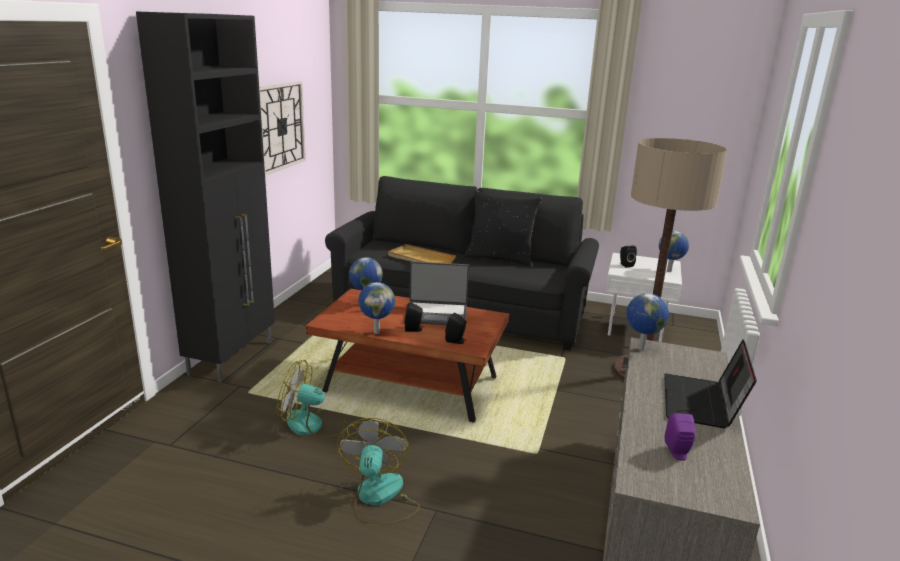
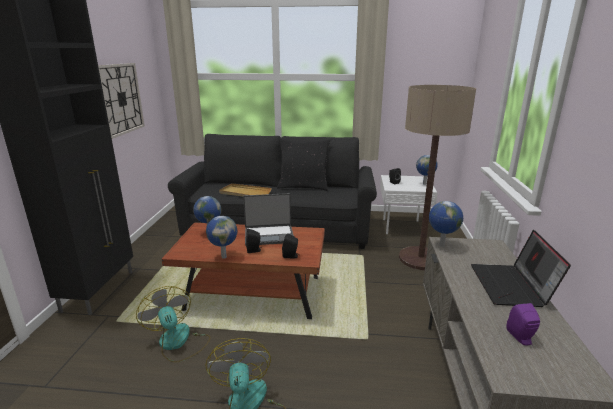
camera: 10 degrees left, 0 degrees up
(313, 424) = (178, 343): fan -> fan turned 60 degrees clockwise

